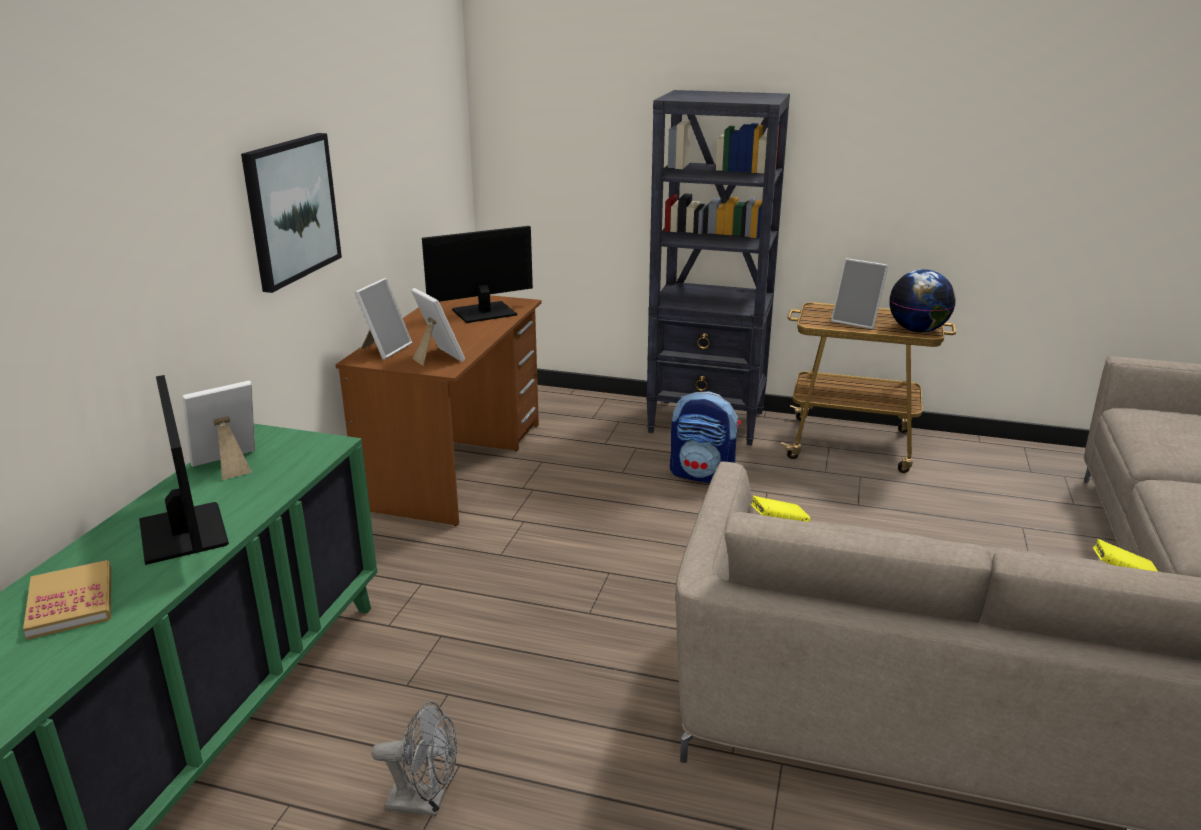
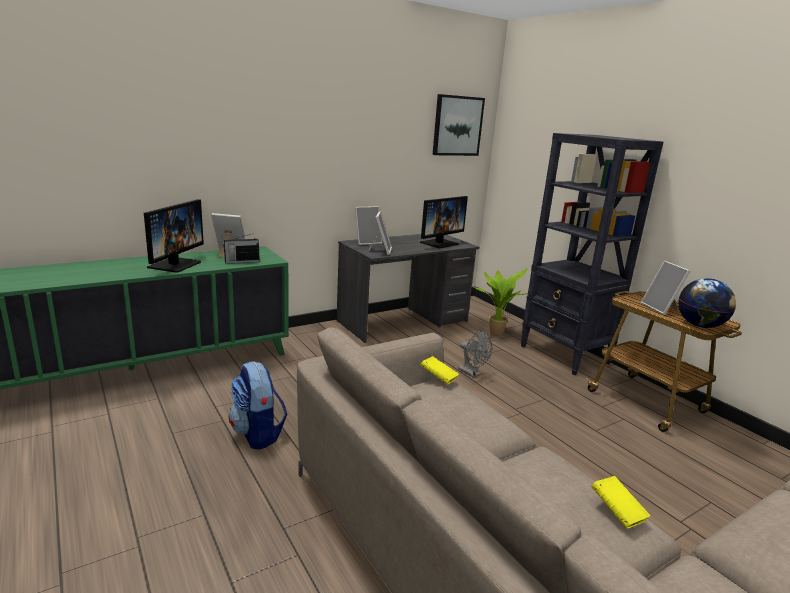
camera: 40 degrees right, 5 degrees down
(71, 602) = (110, 268): book -> none
(285, 471) = (241, 261): none -> radio
(291, 209) = (323, 156): picture -> picture (457, 126)
(425, 802) = (192, 424): grey fan -> grey fan (472, 373)
(456, 464) = (403, 321): brown desk -> grey desk
(483, 312) = (439, 243): monitor -> monitor turned 120 degrees clockwise
(594, 426) = (495, 333): none -> potted plant
(703, 475) = (520, 375): backpack -> backpack (258, 434)

